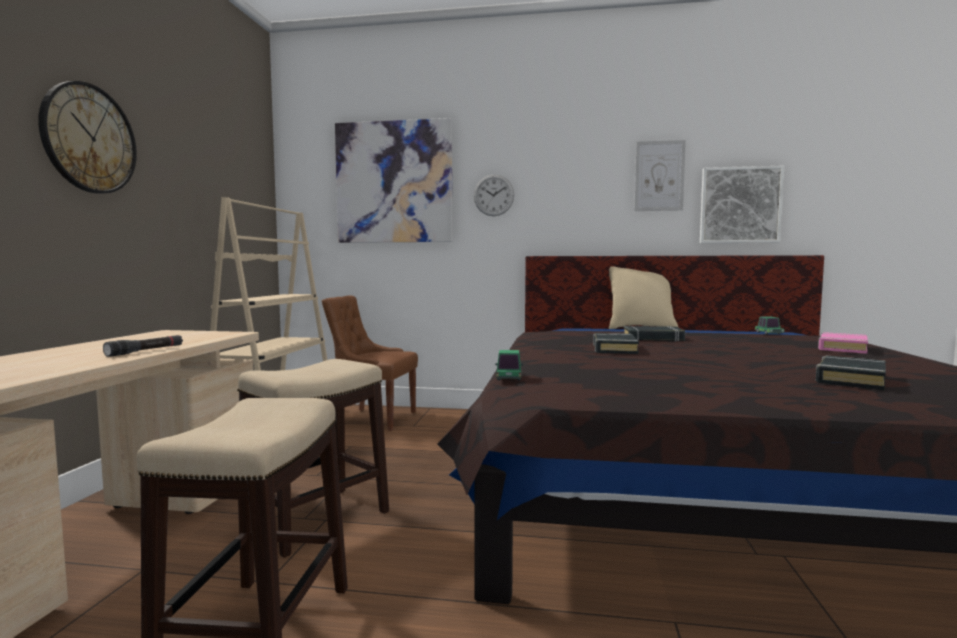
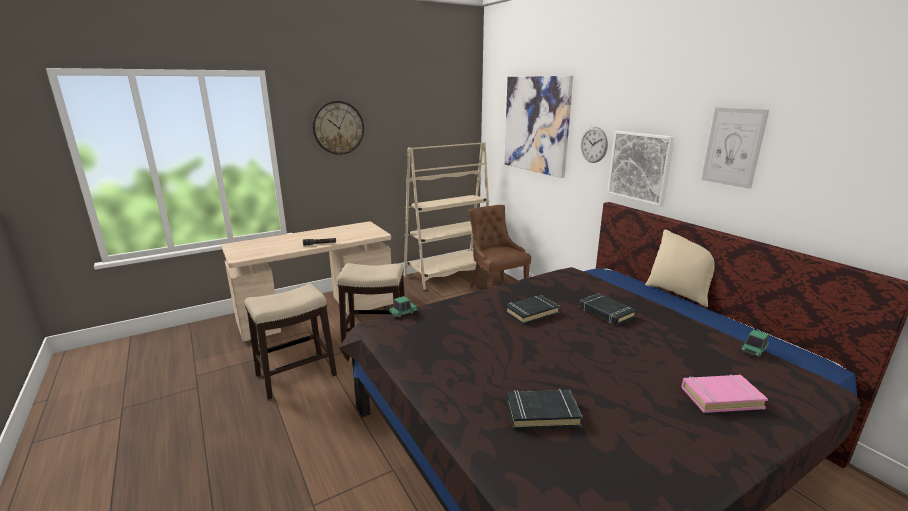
camera: 50 degrees right, 15 degrees up
(740, 205) = (821, 196): picture -> picture (639, 167)

